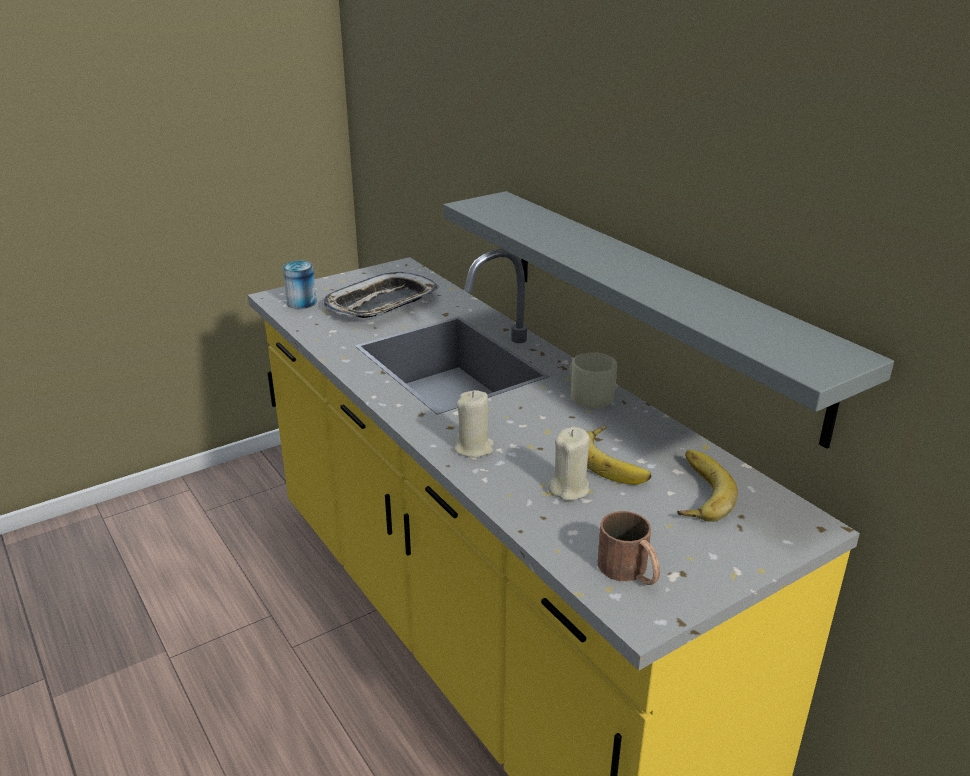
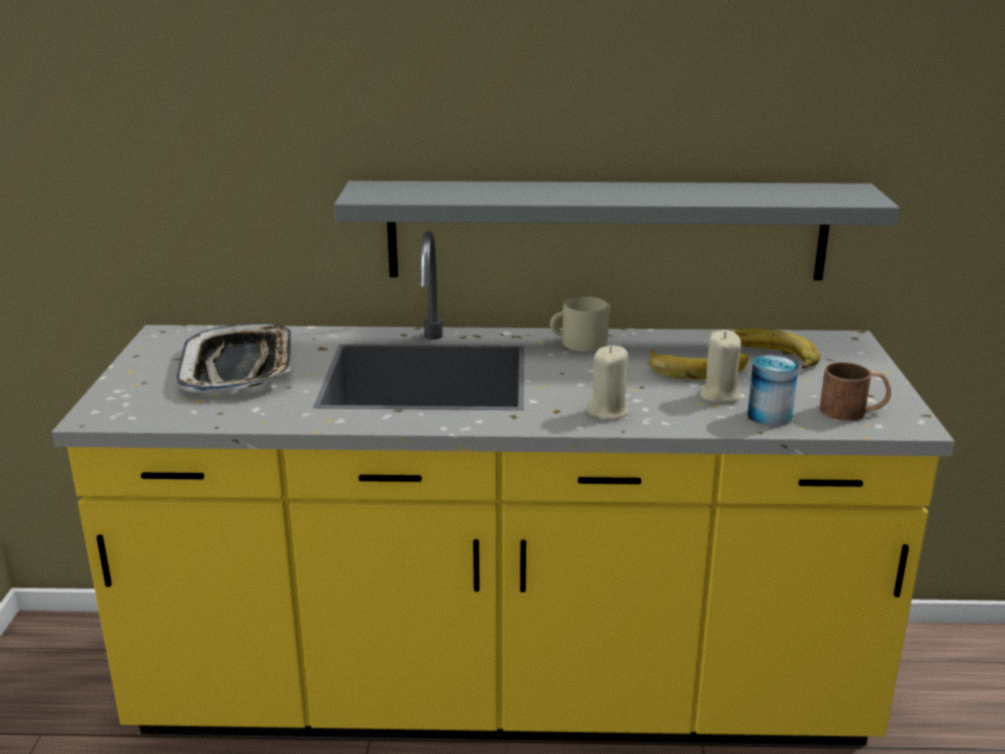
camera: 55 degrees left, 5 degrees down
(301, 302) = (146, 406): can -> can (769, 416)

